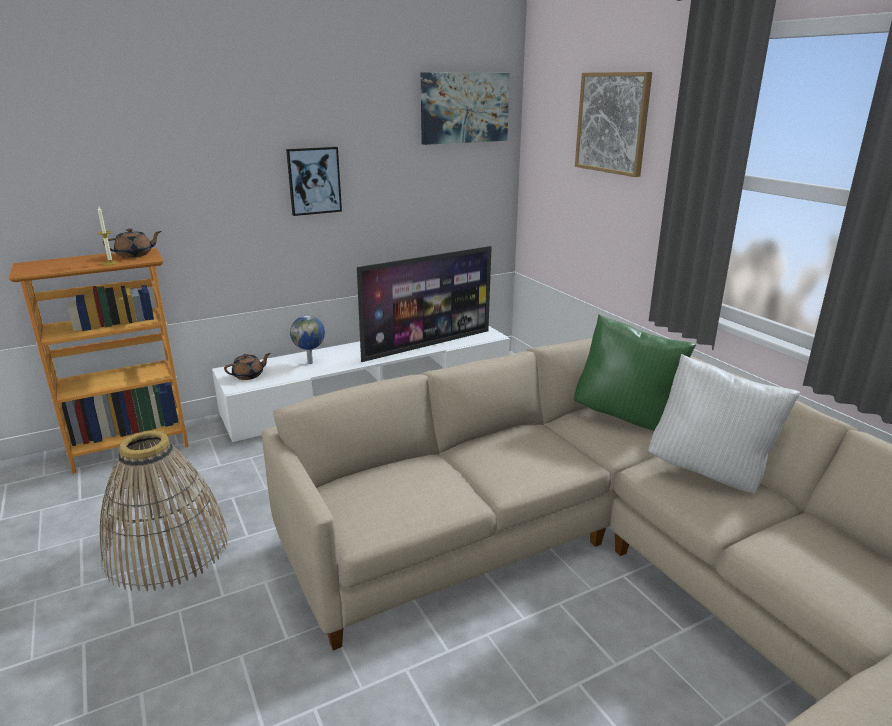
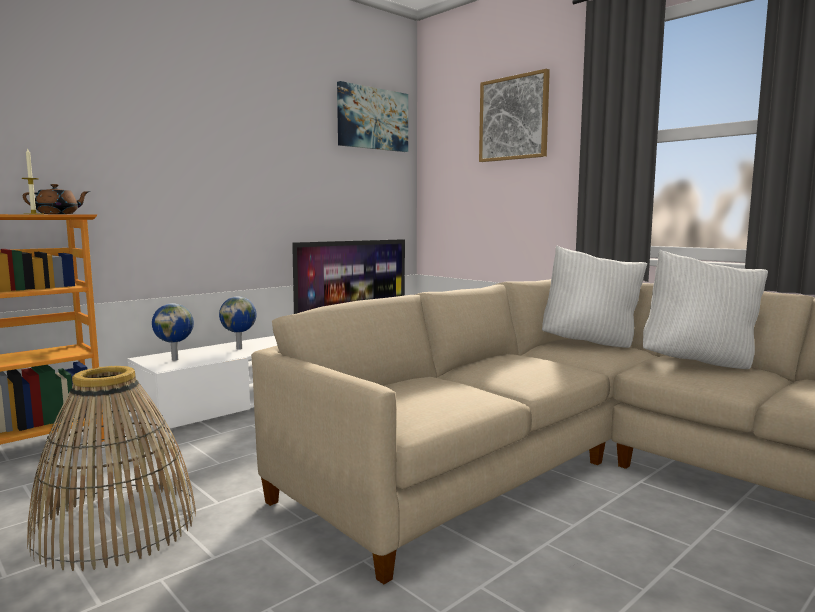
camera: 15 degrees left, 15 degrees down
(249, 375) = (175, 359): brown teapot -> globe
(314, 181) = (242, 166): picture -> none
(626, 417) = (590, 343): green pillow -> white pillow

